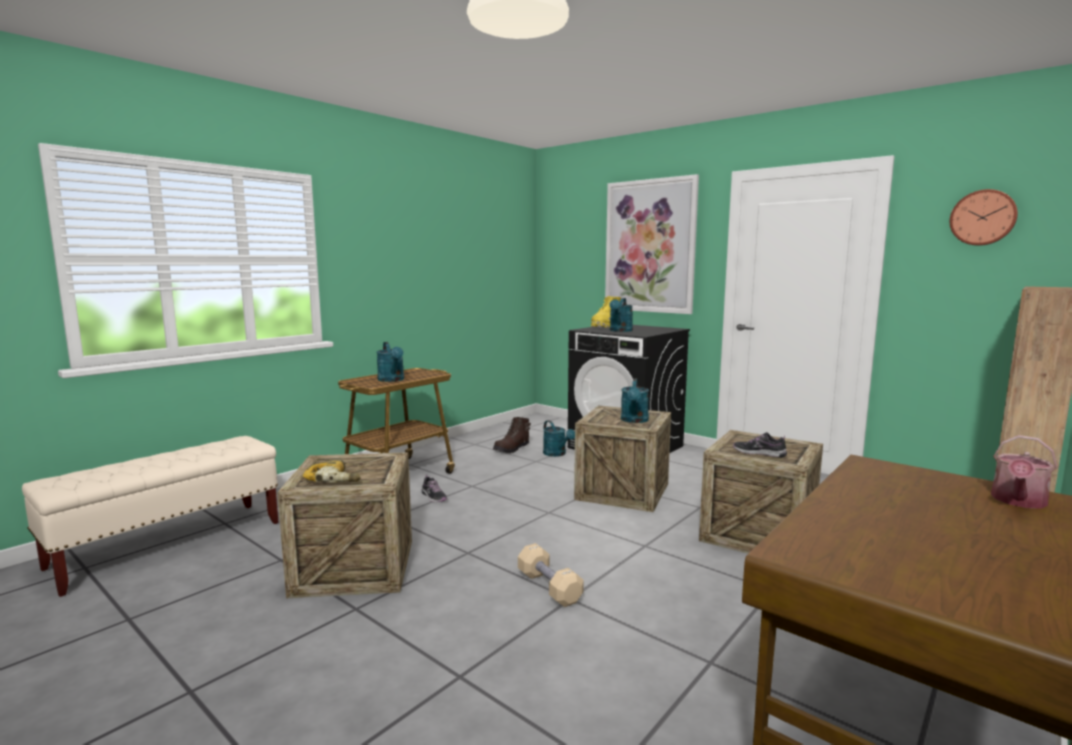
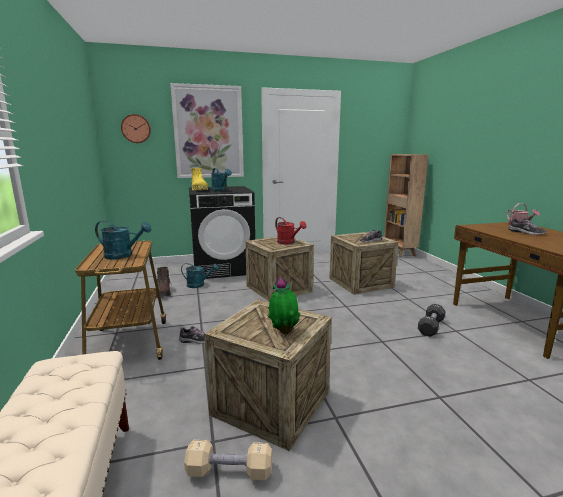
camera: 55 degrees left, 5 degrees up
(336, 477) = (284, 332): power drill -> potted plant
(549, 587) = (365, 342): beige dumbbell -> beige dumbbell (229, 471)
(634, 420) = (288, 242): turquoise watering can -> red watering can
(685, 633) = (431, 327): none -> black dumbbell
(934, 510) = (526, 233): none -> shoe
(983, 218) = (373, 124): wall clock -> wall clock (136, 128)

